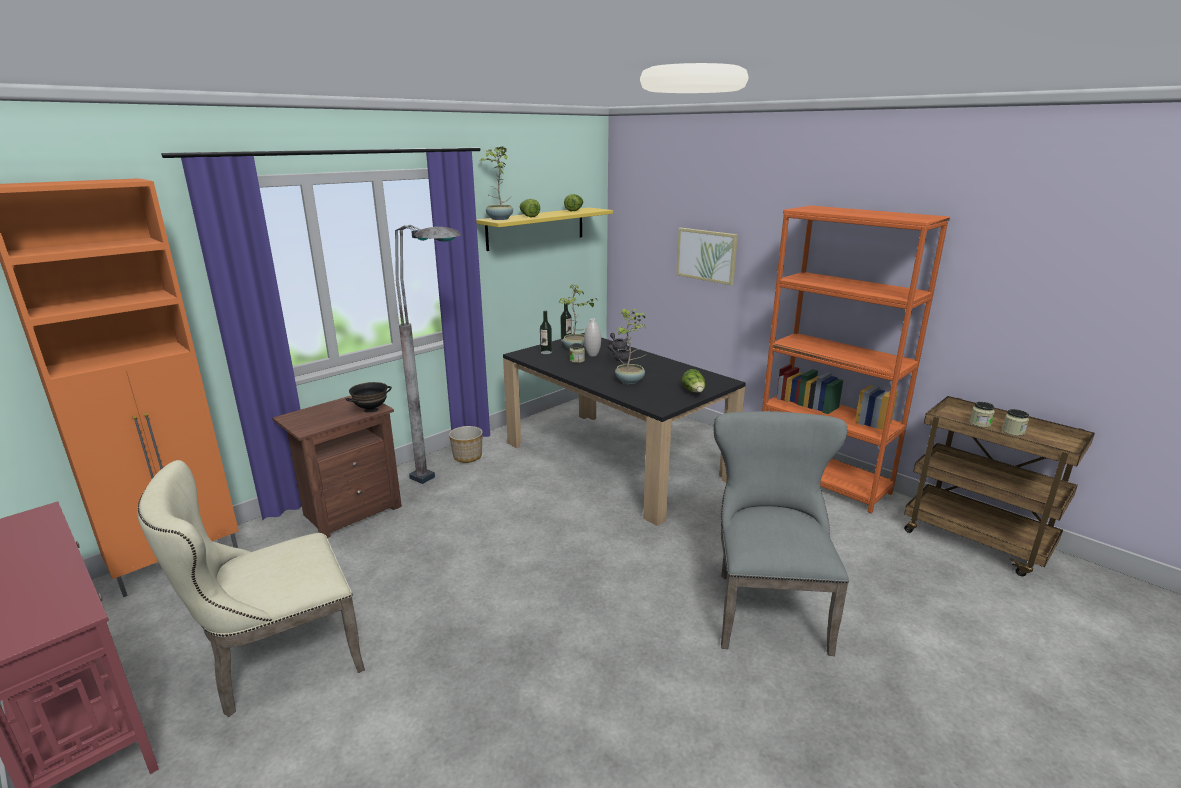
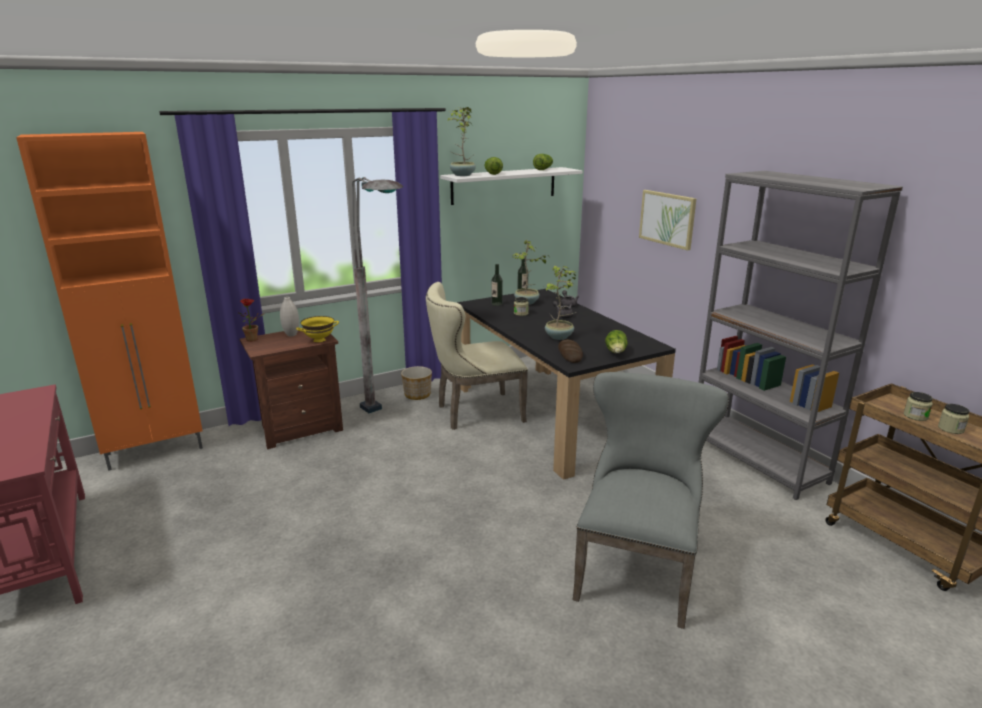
camera: 15 degrees right, 0 degrees up
(277, 663) = (195, 540): beige chair -> beige chair (474, 413)
(292, 417) = (254, 339): none -> potted plant
(371, 409) = (319, 340): black bowl -> yellow bowl
(536, 228) = (504, 185): yellow shelf -> white shelf
(592, 355) = (539, 310): white vase -> white vase (291, 335)
(651, 398) = (570, 354): none -> bread
(822, 480) = (757, 460): orange bookcase -> grey bookcase

